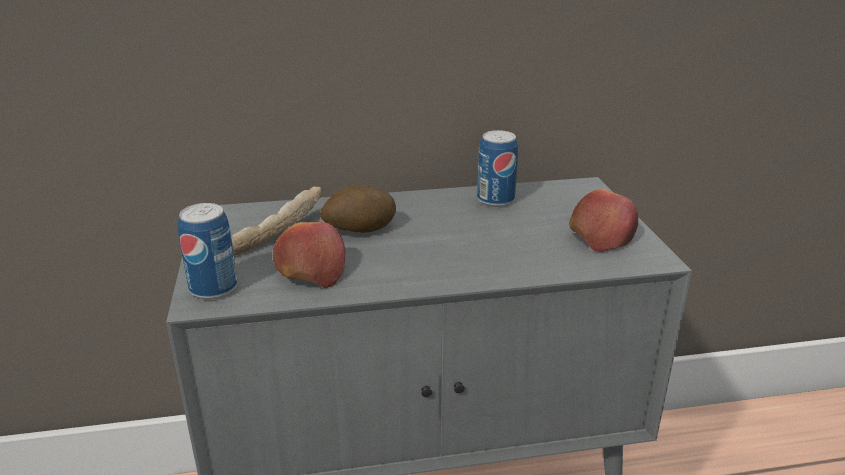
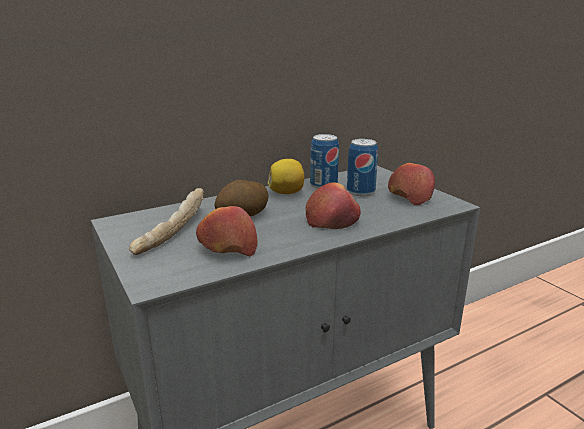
camera: 20 degrees left, 5 degrees down
(213, 288) = (156, 272): can -> can (360, 192)
(439, 204) = (287, 193): none -> lemon
(465, 255) = (333, 220): none -> apple

